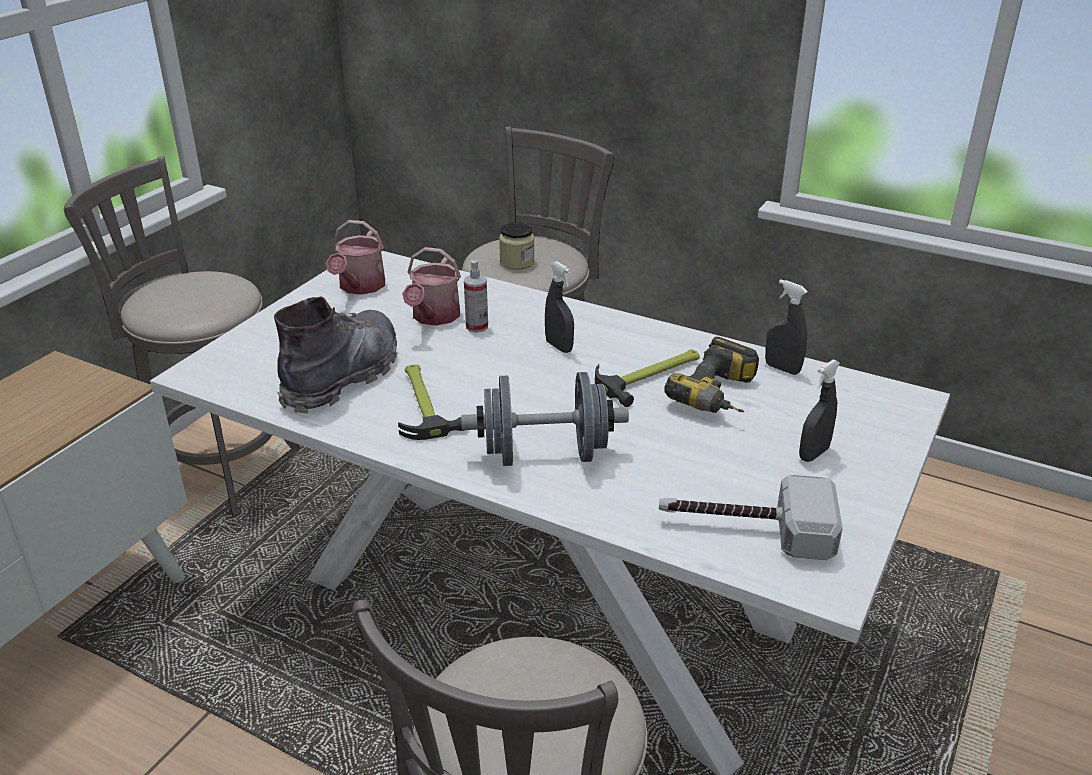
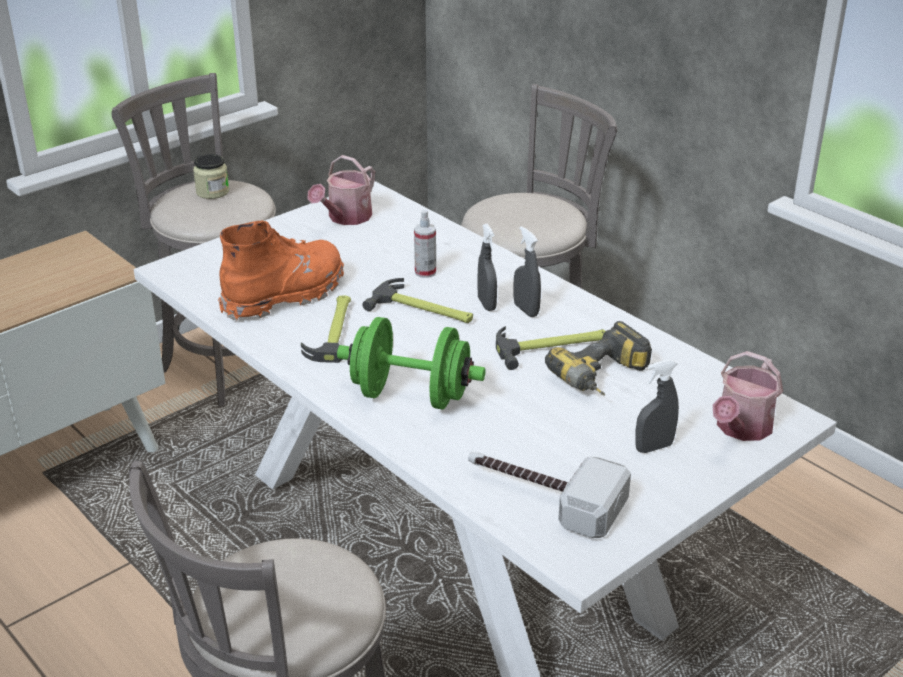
camera: 20 degrees right, 0 degrees up
(343, 377) = (285, 295): grey boot -> orange boot
(434, 317) = (393, 257): watering can -> watering can (741, 429)
(499, 364) = (423, 310): none -> hammer
(517, 262) = (512, 218): jar -> jar (212, 192)
(545, 454) = (411, 396): grey dumbbell -> green dumbbell
(782, 368) = (683, 364): grey spray bottle -> grey spray bottle (526, 310)

